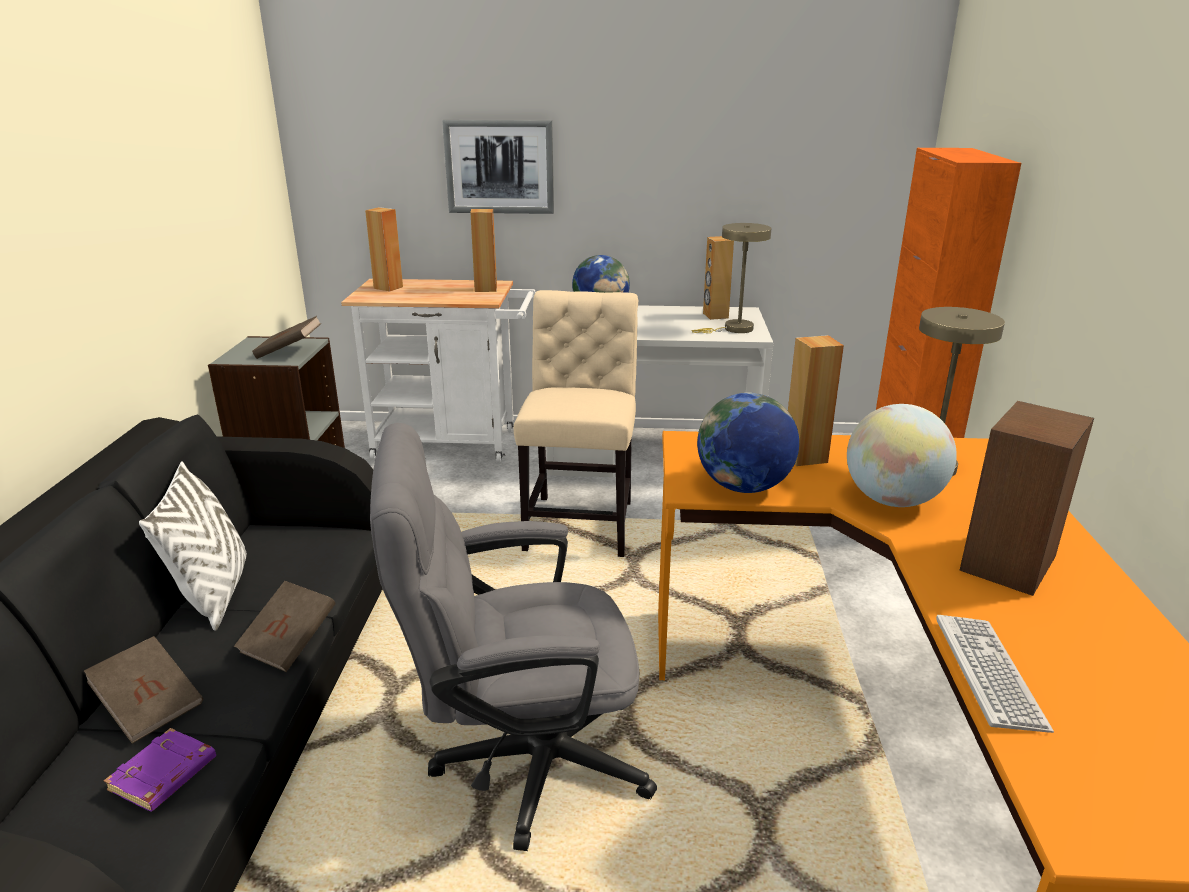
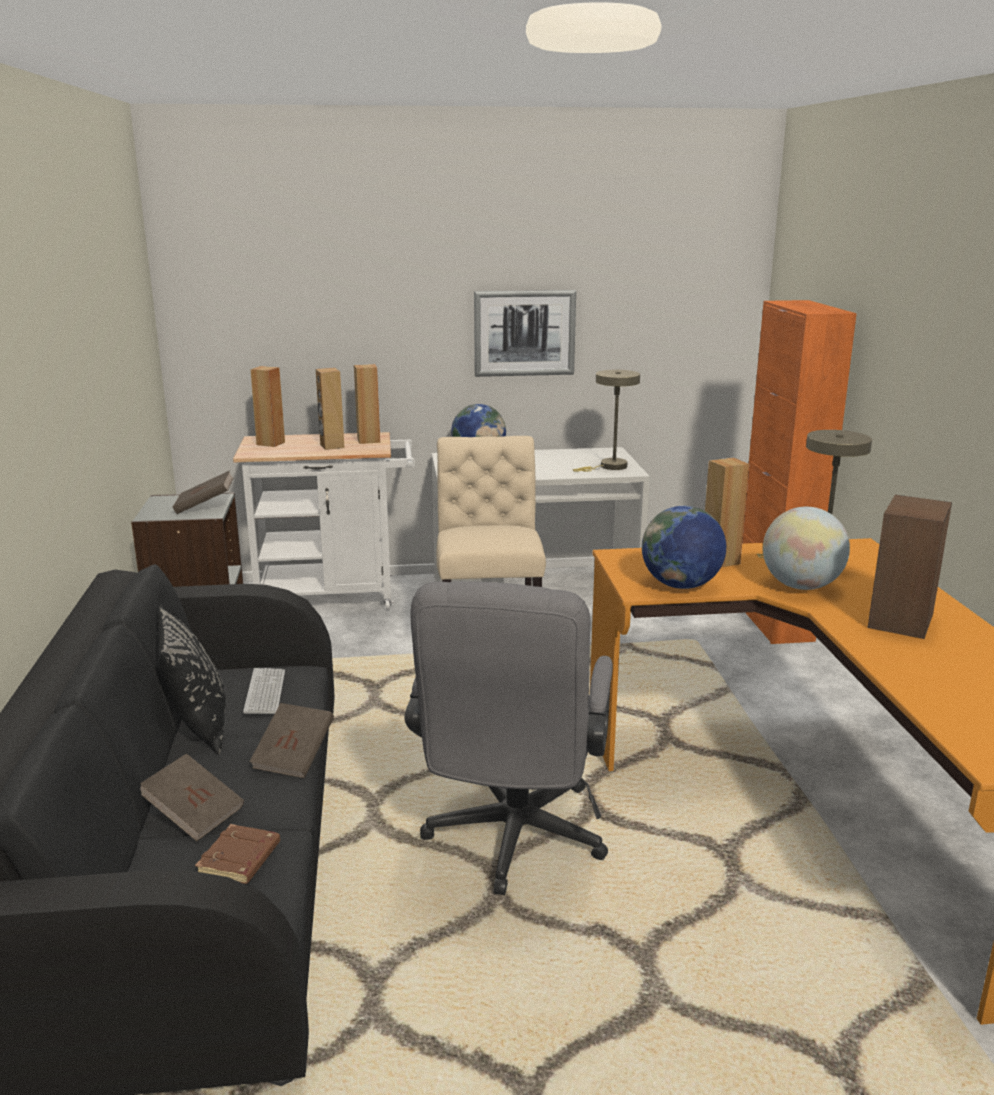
camera: 10 degrees left, 5 degrees down
(163, 776) = (240, 860): purple book -> brown book
(214, 593) = (198, 727): white pillow -> black pillow
(499, 167) = (375, 324): picture -> picture (524, 333)
(521, 761) = (512, 843): grey office chair -> grey office chair turned 60 degrees counterclockwise
(715, 316) = (587, 456): brown speaker -> brown speaker (331, 446)
(989, 672) = (908, 686): keyboard -> keyboard (265, 692)

